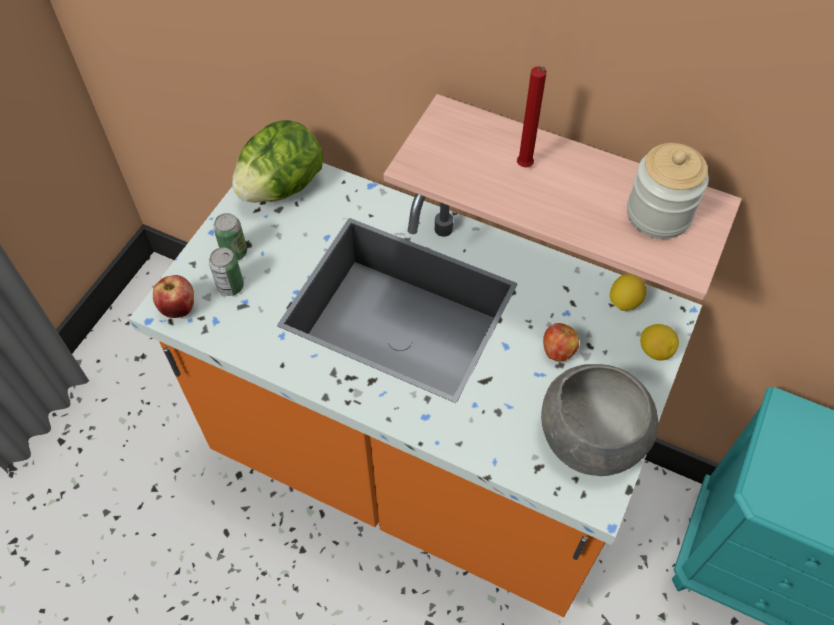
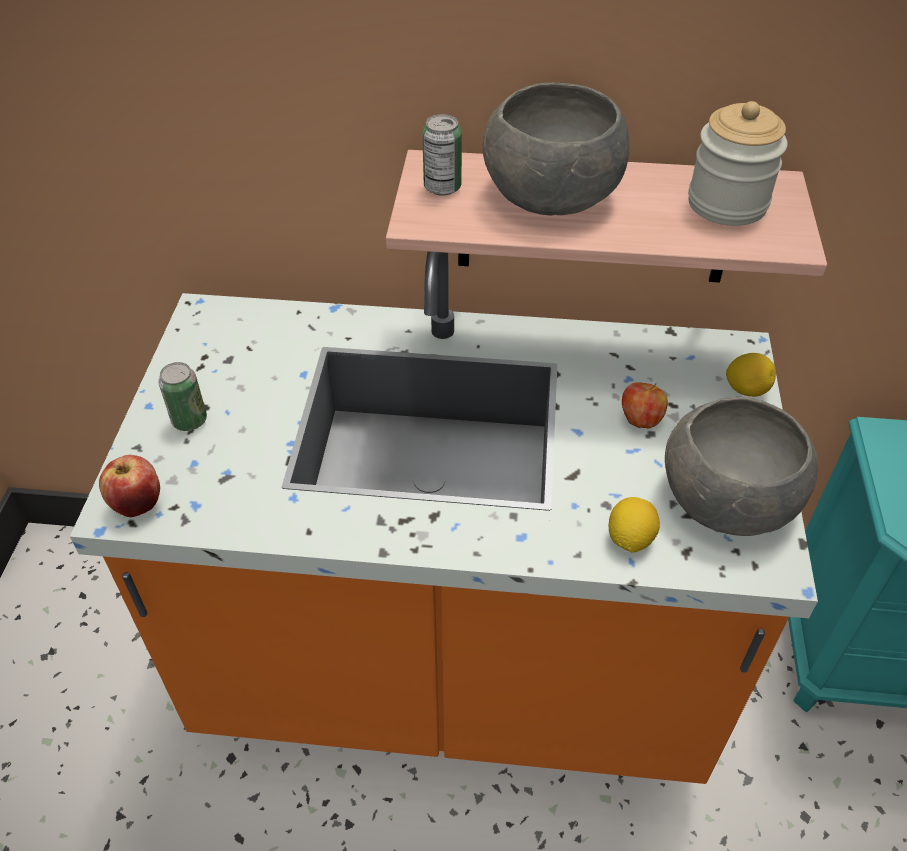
camera: 20 degrees left, 10 degrees down
(230, 286) = (200, 460): can -> can (442, 187)
(282, 186) = (222, 334): lettuce -> none
(524, 168) = (552, 195): red candle -> grey bowl
(624, 302) = (685, 351): lemon -> lemon (630, 539)

